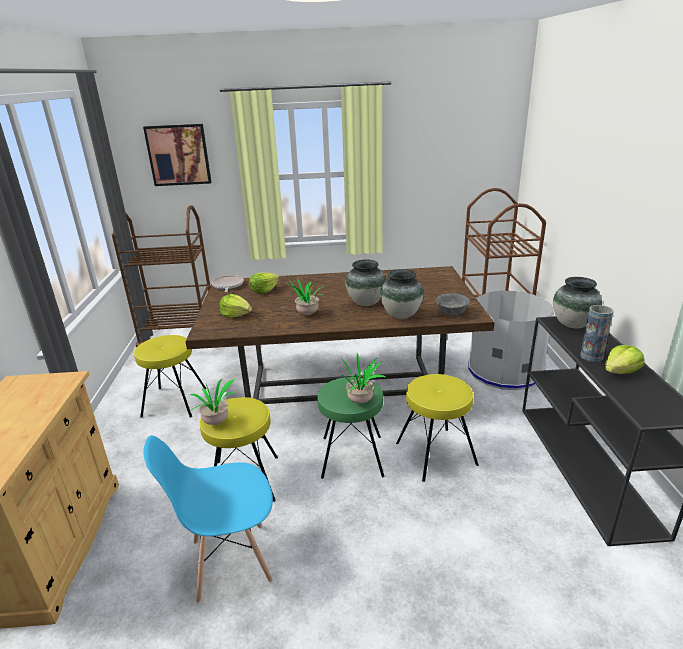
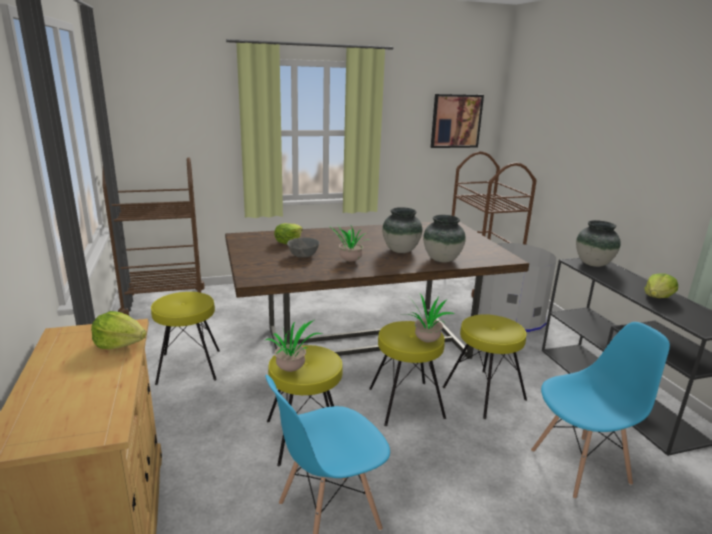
camera: 15 degrees left, 5 degrees down
(178, 155) = (173, 105): picture -> picture (456, 121)
(227, 286) = (246, 238): frying pan -> none
(236, 315) = (275, 263): lettuce -> lettuce (120, 344)
(351, 456) = (405, 403): green stool -> yellow stool
(451, 313) = (486, 257): grey bowl -> grey bowl (303, 256)
(500, 545) = (580, 467): none -> blue chair
(591, 356) = (626, 287): vase -> none

